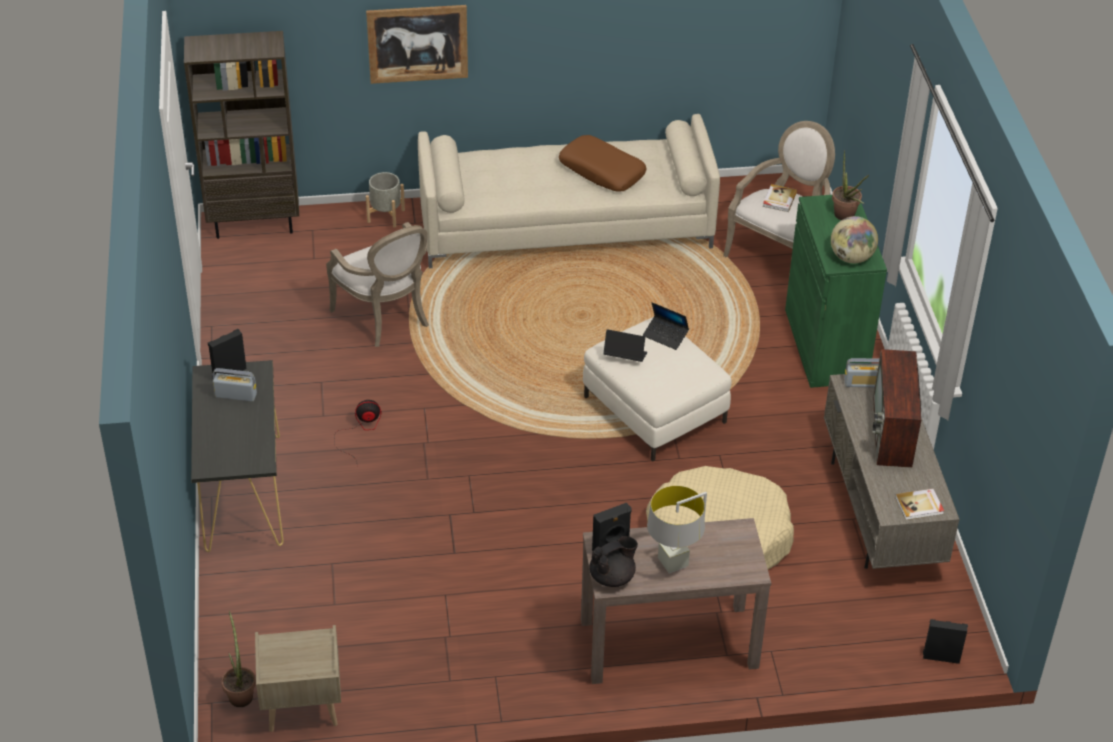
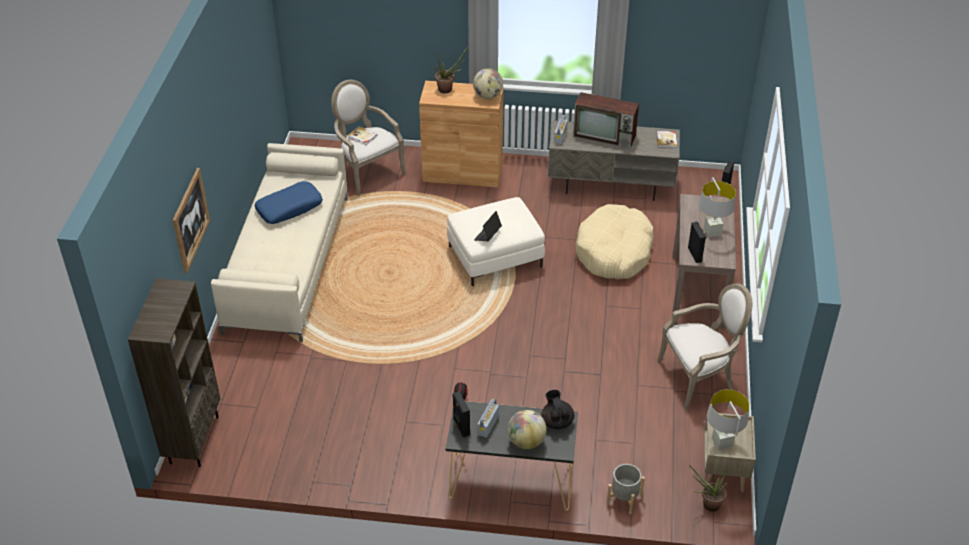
camera: 75 degrees left, 0 degrees up
(215, 432) = (526, 441): none -> globe
(283, 648) = (722, 443): none -> grey table lamp
(385, 216) = (225, 357): grey planter -> grey planter (624, 499)
(386, 318) = (348, 374): armchair -> armchair (699, 378)
(602, 171) = (289, 208): brown pillow -> blue pillow
(612, 577) = (719, 258): black teapot -> black teapot (557, 421)
(665, 336) = (474, 214): laptop -> none
(825, 345) = (462, 172): green cabinet -> brown cabinet

